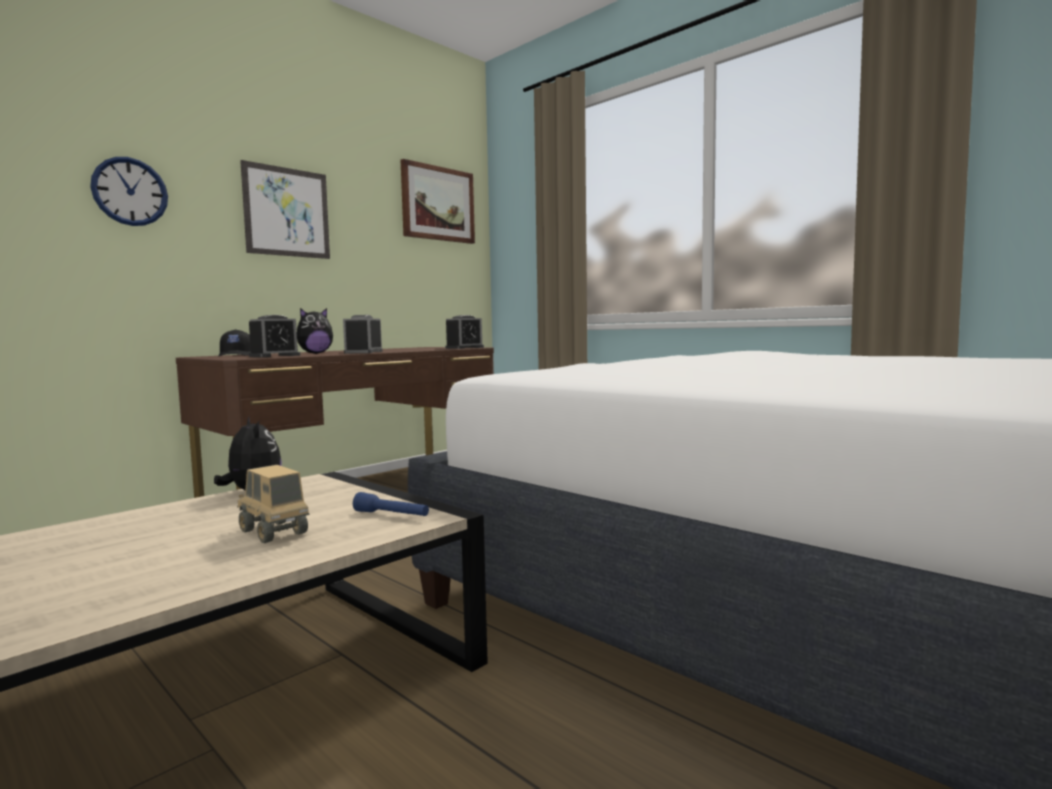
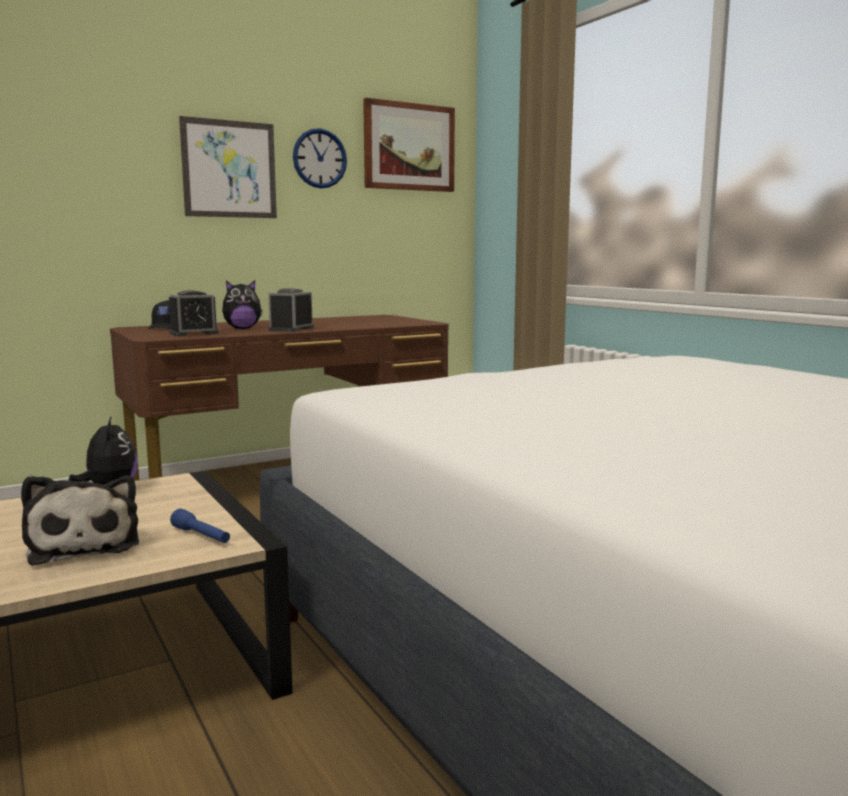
camera: 15 degrees right, 5 degrees up
(130, 191) = (67, 159): wall clock -> wall clock (319, 158)
(273, 533) = (85, 544): toy truck -> plush toy
(464, 348) = (414, 323): alarm clock -> none

